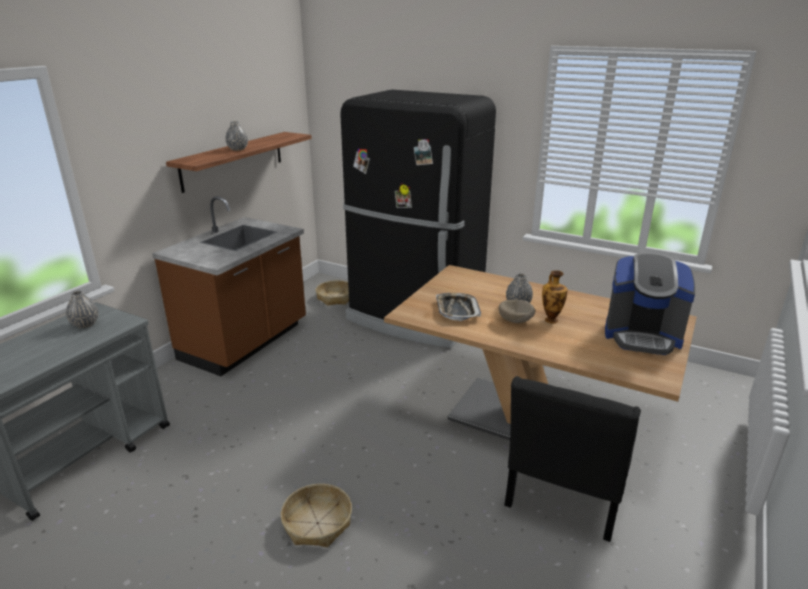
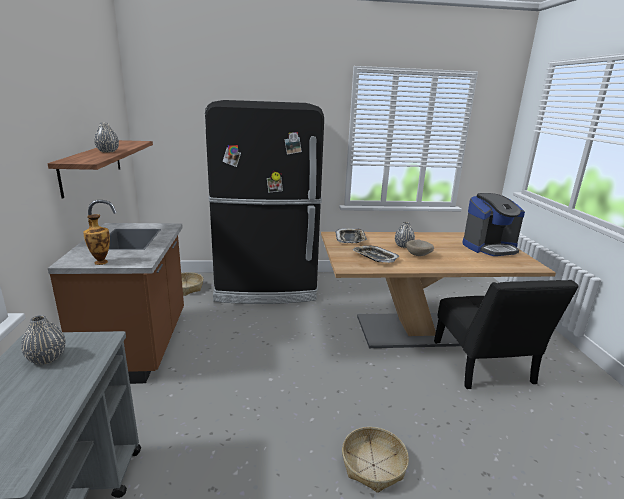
camera: 35 degrees left, 5 degrees down
(467, 281) = (350, 239): none -> tray
(551, 319) = (434, 250): vase -> vase (101, 262)

